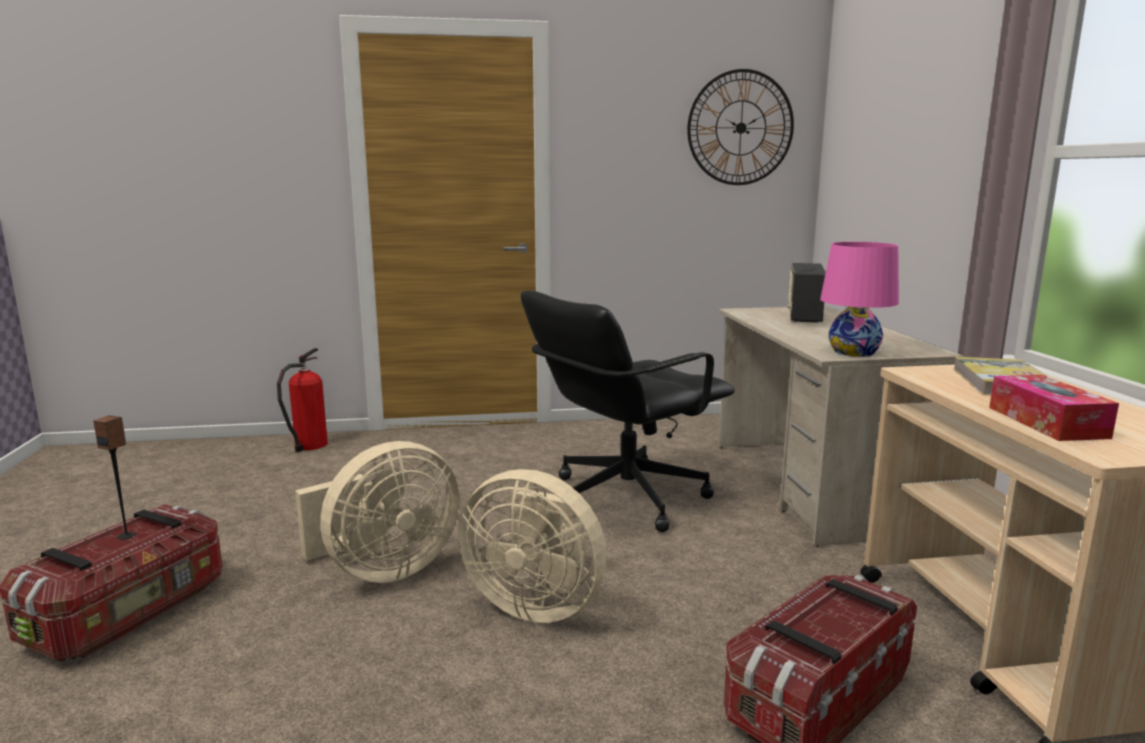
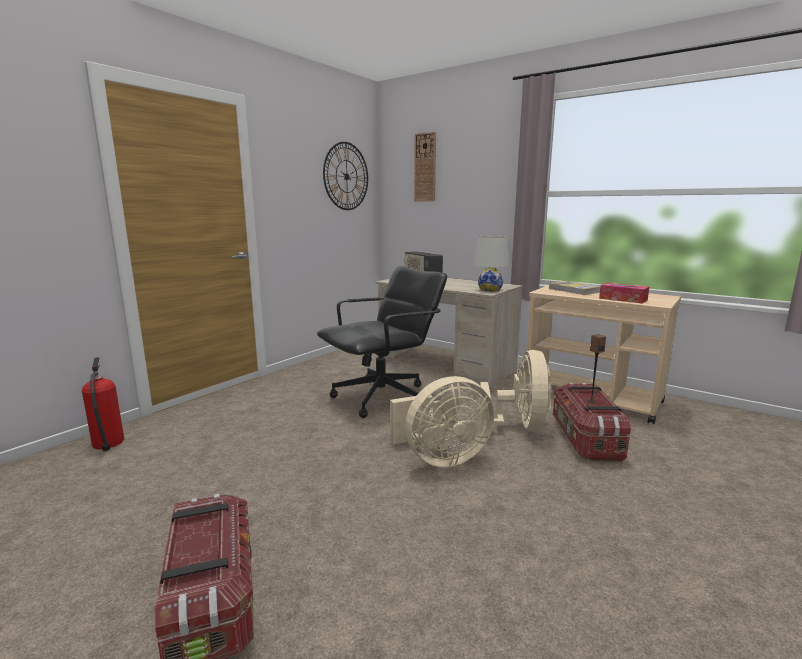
camera: 45 degrees left, 0 degrees up
(127, 535) = (195, 534): speaker -> speaker (591, 401)
(384, 570) = (336, 483): beige fan -> beige fan (519, 427)
(624, 497) = (383, 397): black office chair -> black office chair turned 135 degrees counterclockwise
(854, 352) = (490, 290): pink table lamp -> white table lamp
(878, 104) = (425, 167): none -> wall clock

